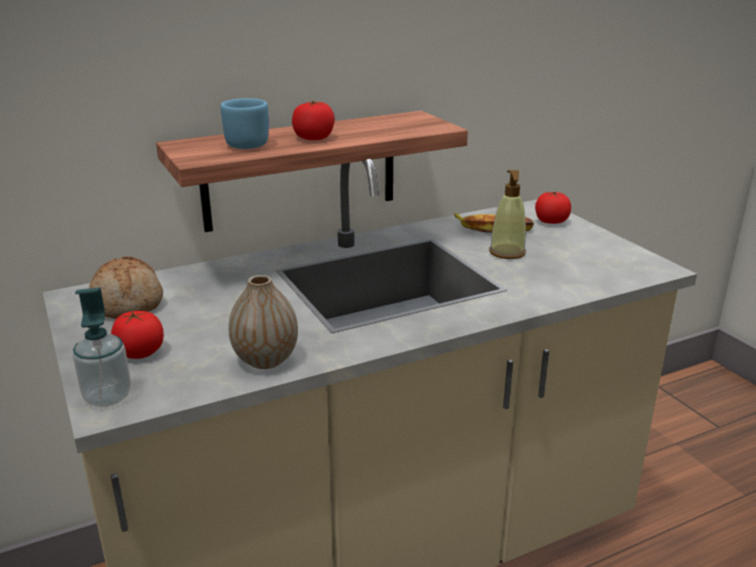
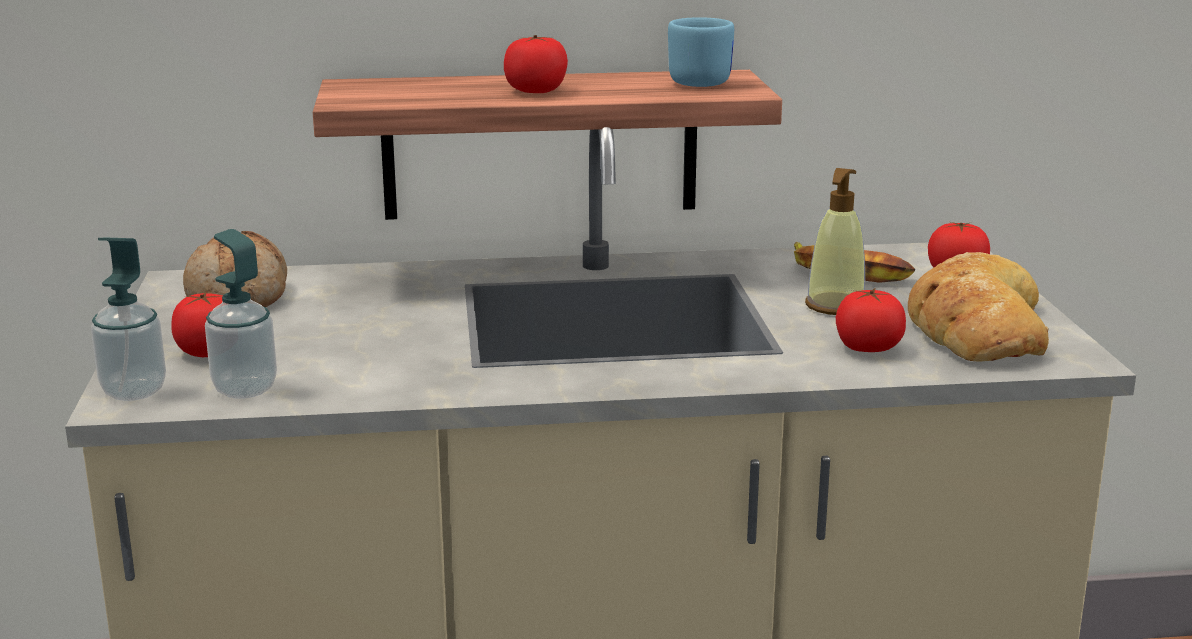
camera: 20 degrees right, 5 degrees down
(190, 379) = (245, 389): none -> soap dispenser
(244, 144) = (431, 90): blue mug -> blue mug (696, 81)
(265, 360) = (356, 383): vase -> none
(550, 279) = (868, 348): none -> tomato
(592, 256) = (975, 327): none -> bread

